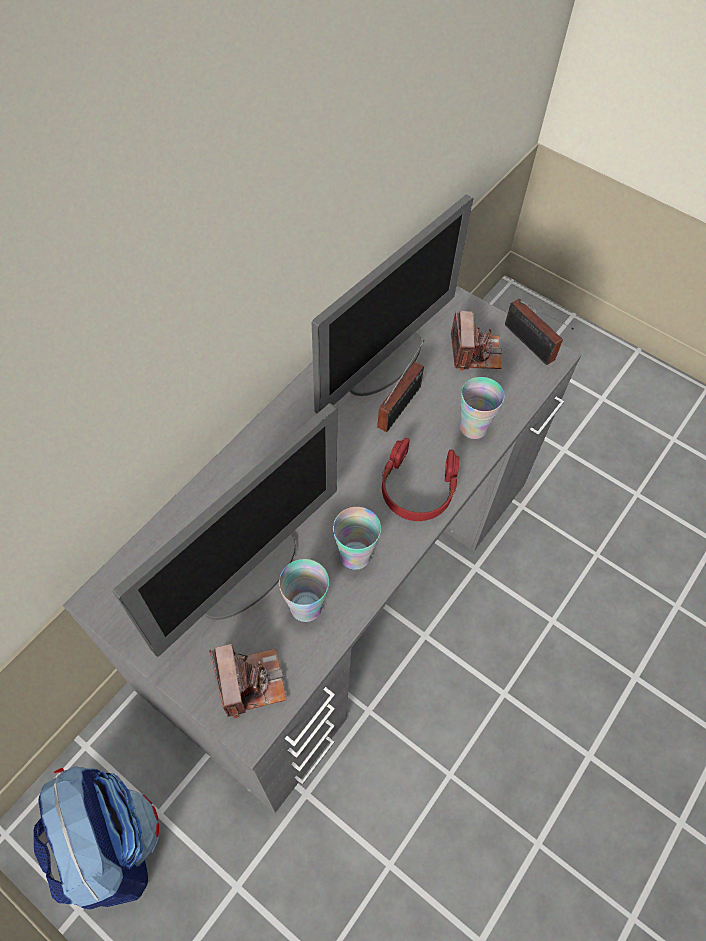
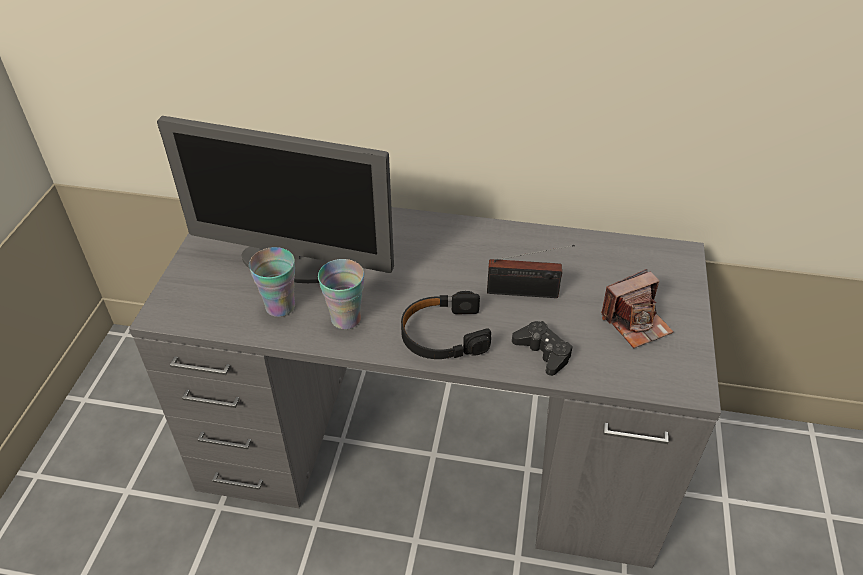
camera: 65 degrees right, 15 degrees down
(110, 842) = (137, 394): backpack -> none
(250, 682) = (199, 300): camera -> none
(385, 363) = (563, 265): monitor -> none
(417, 488) = (443, 335): red headphones -> black headphones
(473, 427) = (543, 352): cup -> black game controller
(531, 345) = (689, 364): radio -> none

